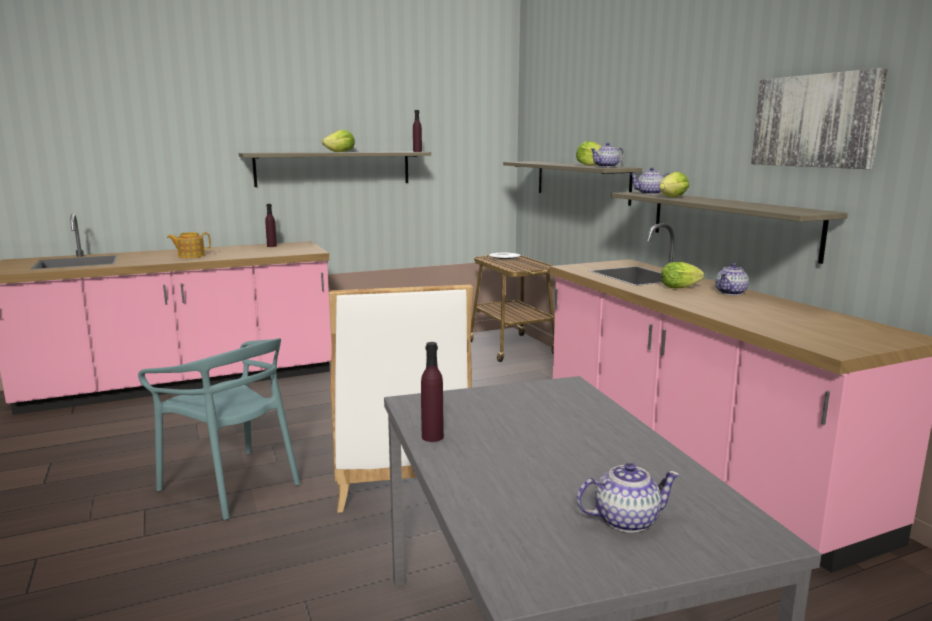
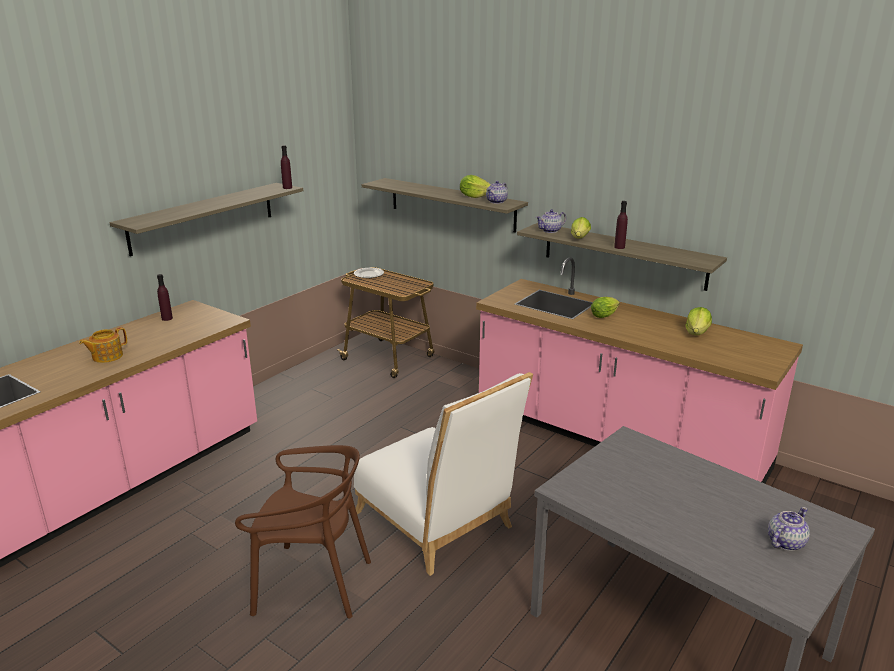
camera: 30 degrees left, 10 degrees up
(232, 484) = (312, 583): turquoise chair -> brown chair
(340, 152) = (218, 203): lettuce -> lettuce (697, 333)
(432, 437) = (617, 517): purple bottle -> purple bottle (619, 247)
(731, 293) = (642, 315): teapot -> none
(815, 121) = (700, 189): picture -> none

